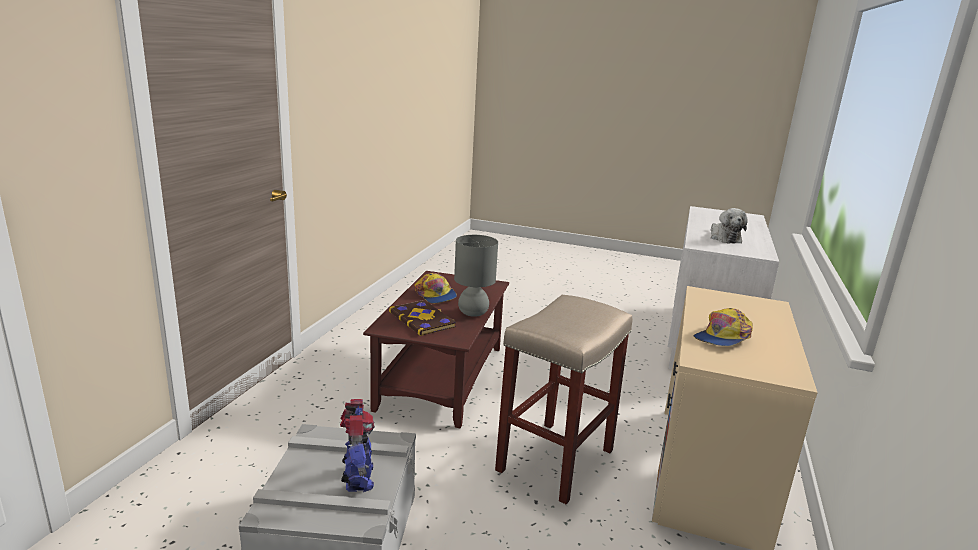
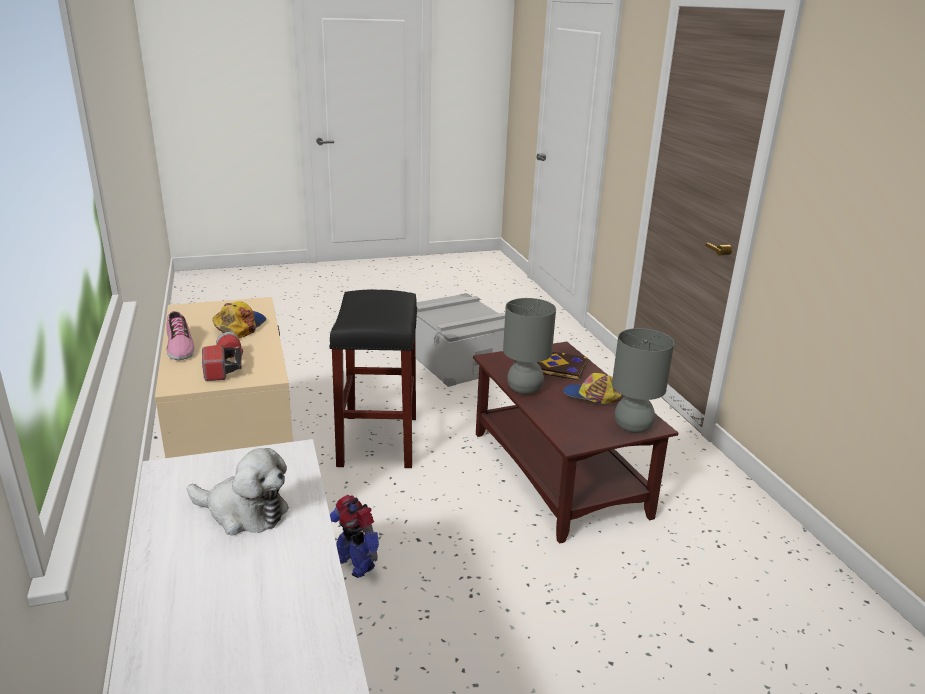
camera: 145 degrees right, 5 degrees up
(358, 478) = (446, 315): toy robot -> toy robot (355, 563)
(446, 278) = (632, 427): none -> grey table lamp
(555, 459) = (379, 441): beige stool -> black stool
(724, 238) = (244, 512): plush toy -> plush toy turned 150 degrees clockwise
(736, 307) = (224, 366): none -> flashlight
(782, 333) = (178, 346): none -> shoe

